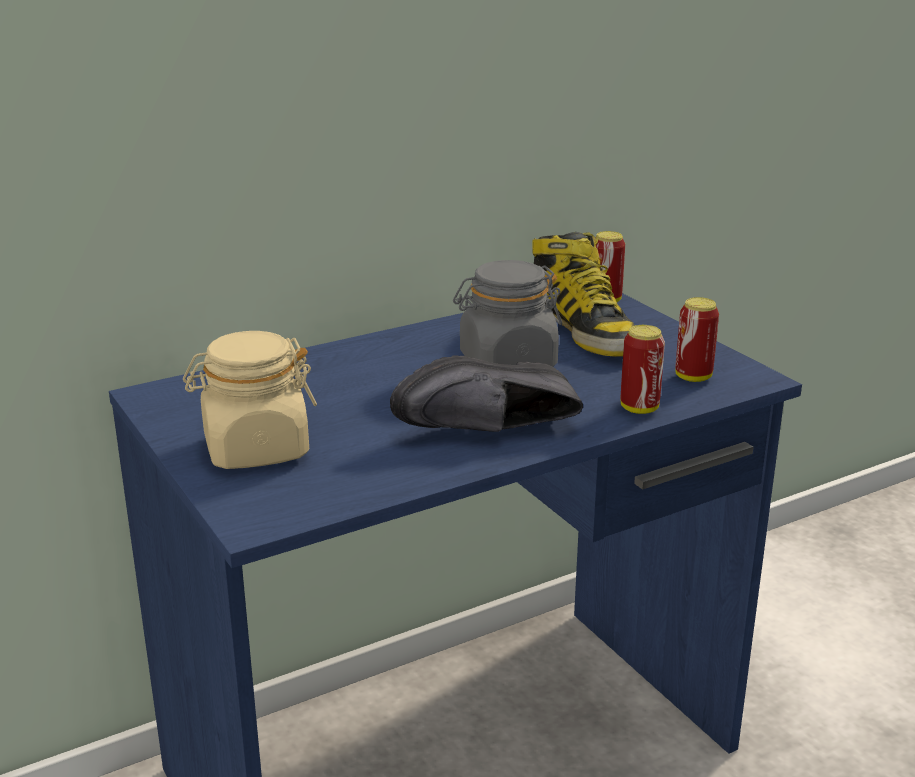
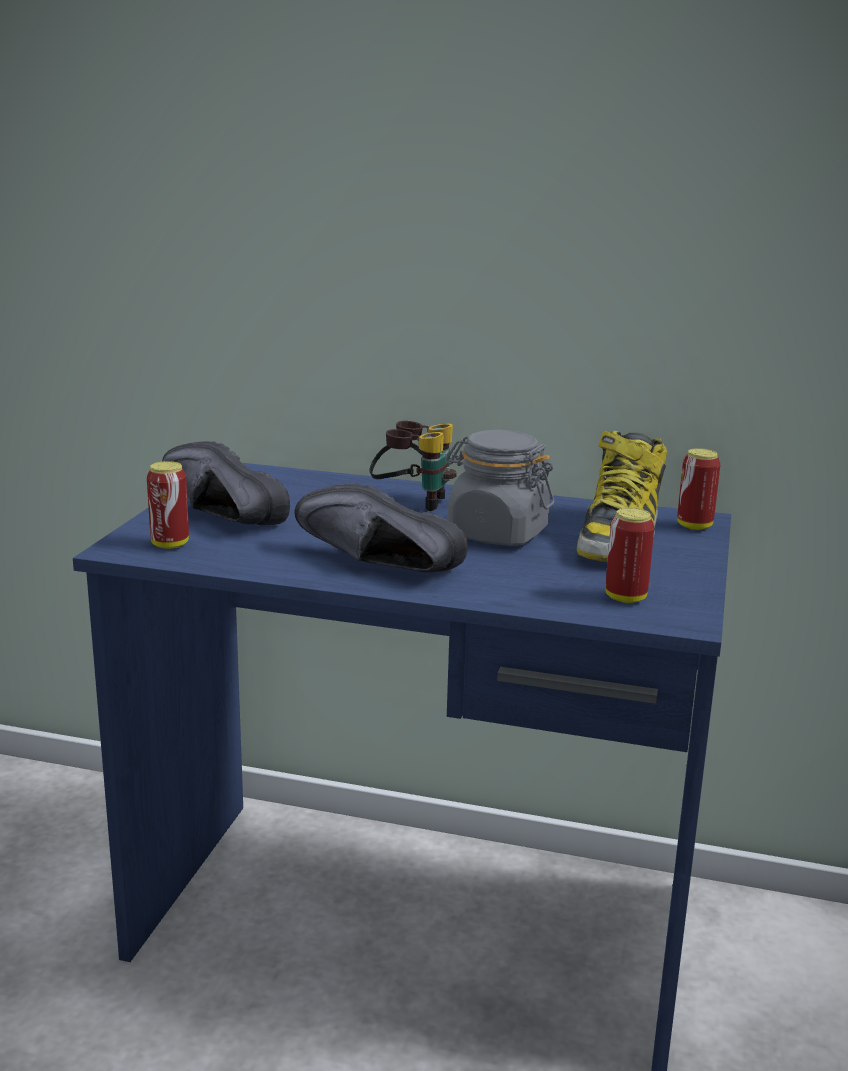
camera: 45 degrees right, 5 degrees down
(255, 449) = (213, 516): beige jar -> black shoe
(384, 361) = (413, 502): none -> binoculars
(639, 408) = (520, 597): can -> can (170, 544)

